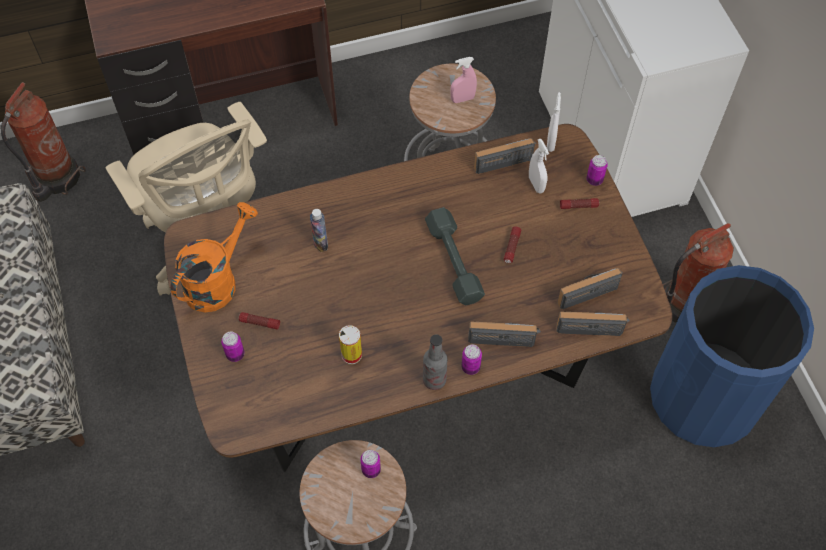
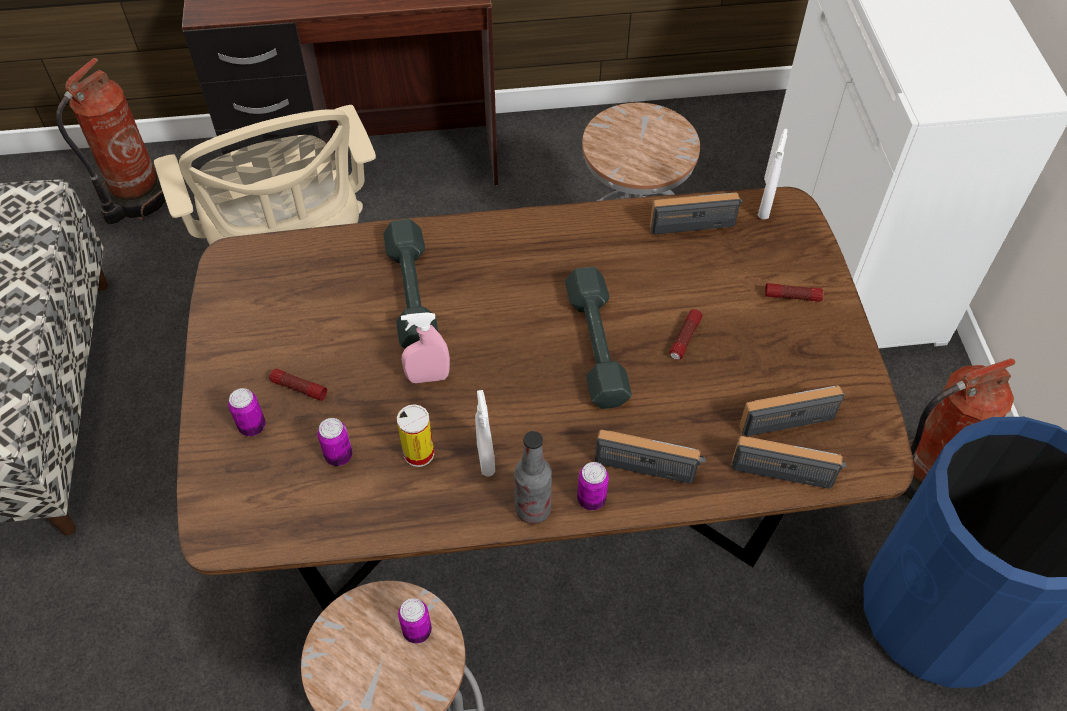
camera: 10 degrees right, 5 degrees down
(217, 280) = (256, 322): orange watering can -> none
(320, 243) = (412, 294): bottle -> grey dumbbell
(462, 99) = (654, 147): pink spray bottle -> pink spray bottle (428, 377)
(536, 184) = (735, 259): white spray bottle -> white spray bottle (486, 459)
(594, 180) = (821, 265): can -> can (339, 455)

